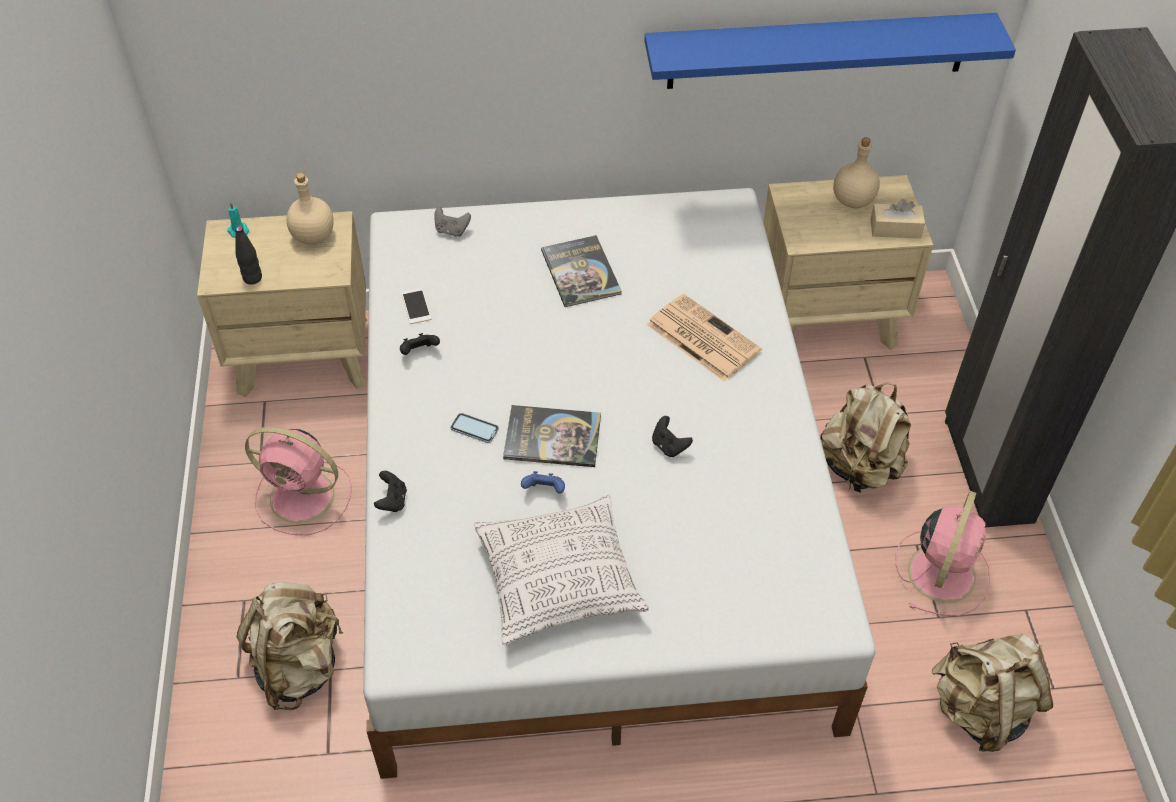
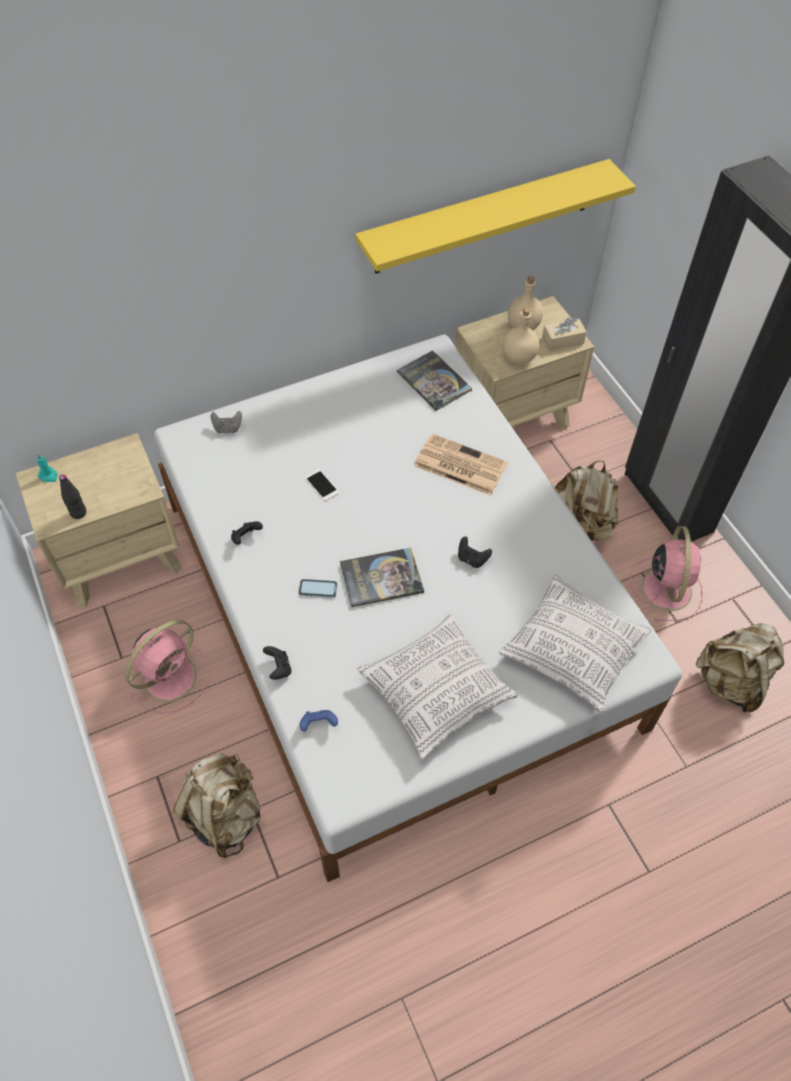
camera: 20 degrees left, 5 degrees up
(305, 497) = (171, 676): pink fan -> pink fan turned 45 degrees counterclockwise
(314, 236) = (115, 463): beige bottle -> beige bottle (519, 357)
(416, 306) = (226, 500): phone -> phone (321, 485)
(544, 490) = (394, 623): blue game controller -> blue game controller (319, 724)
(580, 272) = (345, 436): book -> book (434, 381)
(745, 584) = (573, 651): none -> pillow
(817, 51) = (484, 217): blue shelf -> yellow shelf

